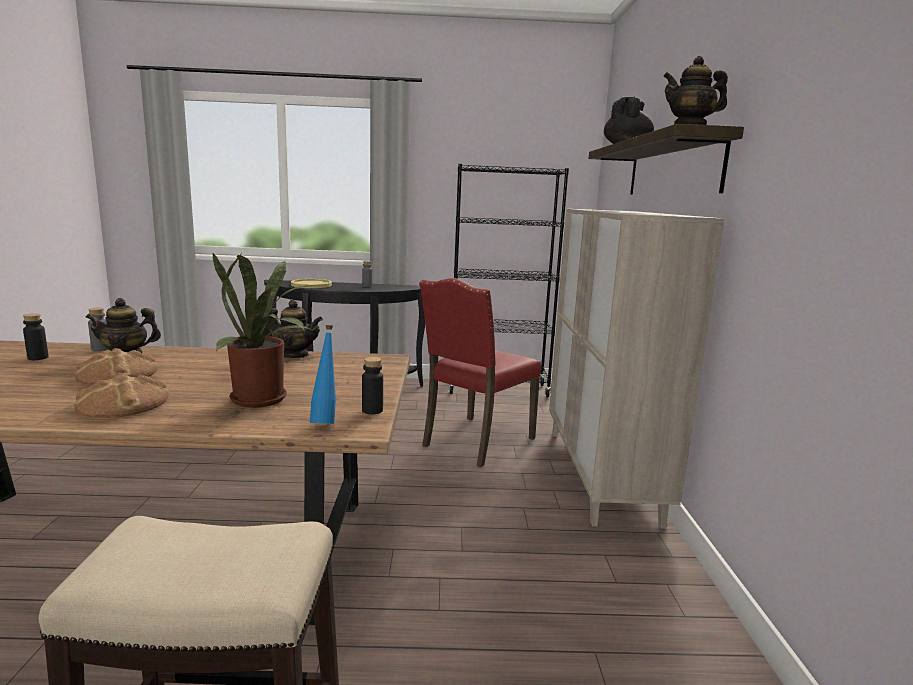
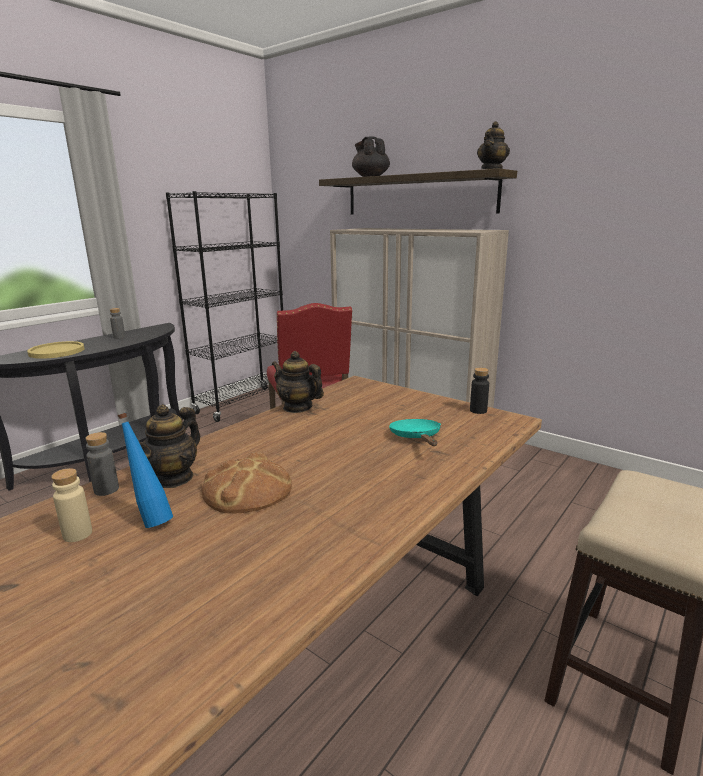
camera: 50 degrees left, 5 degrees up
(38, 358) = (77, 534): black bottle -> beige bottle
(123, 404) = (361, 495): bread -> none
(264, 400) = (416, 437): potted plant -> turquoise frying pan
(294, 355) = (297, 407): teapot -> teapot turned 105 degrees counterclockwise
(325, 421) = (489, 427): blue bottle -> blue bottle (151, 520)

